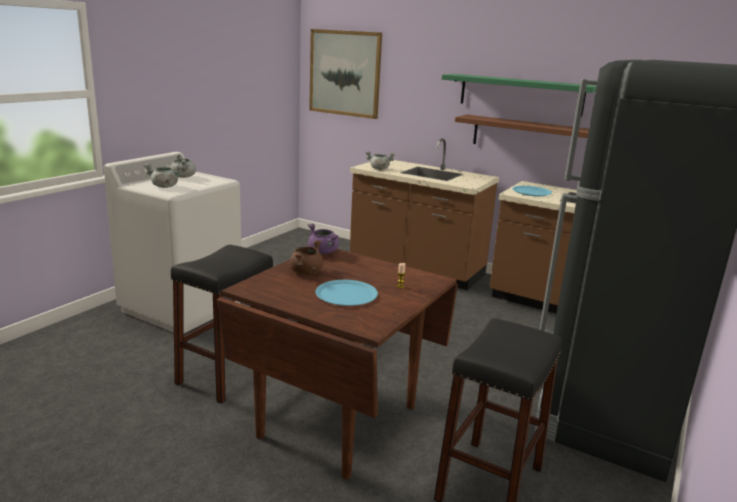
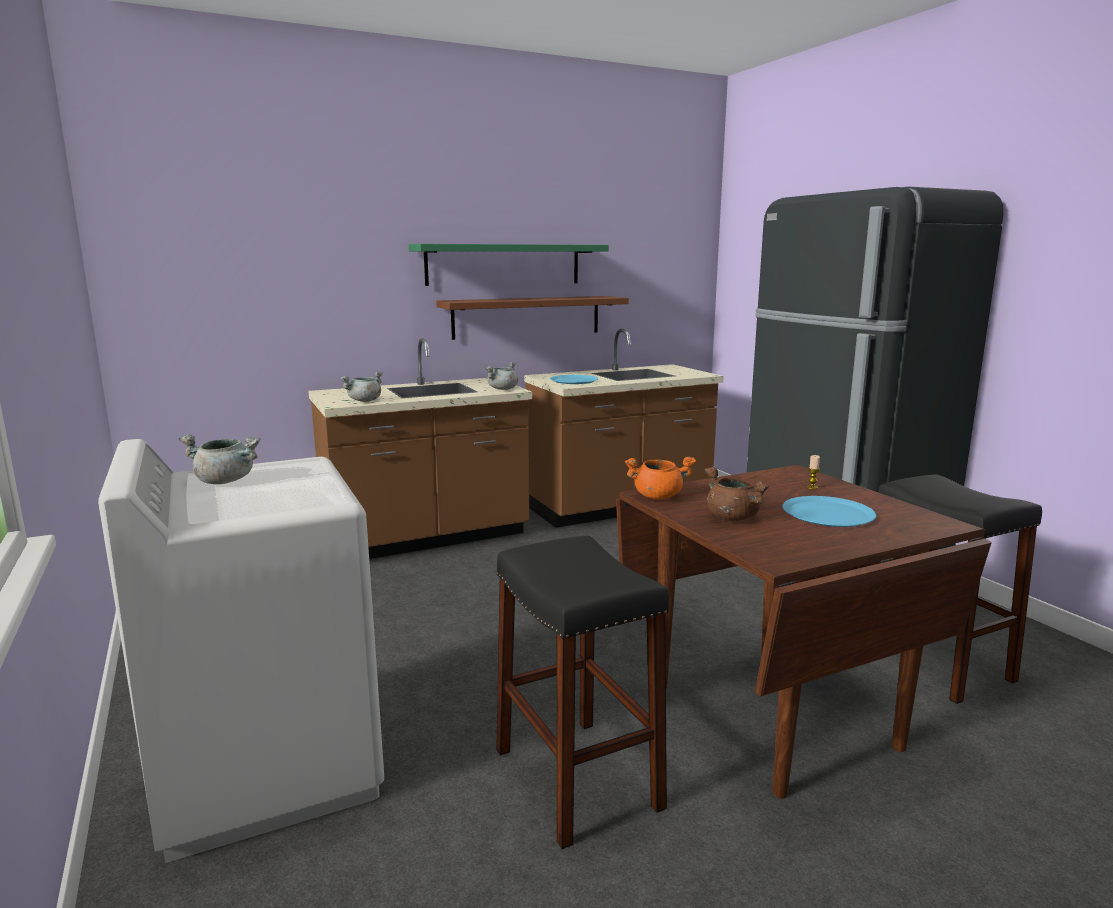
camera: 55 degrees left, 5 degrees down
(164, 186) = (274, 501): grey cooking pot -> grey cooking pot (503, 389)
(323, 252) = (658, 496): purple cooking pot -> orange cooking pot
(345, 73) = (202, 258): picture -> none

